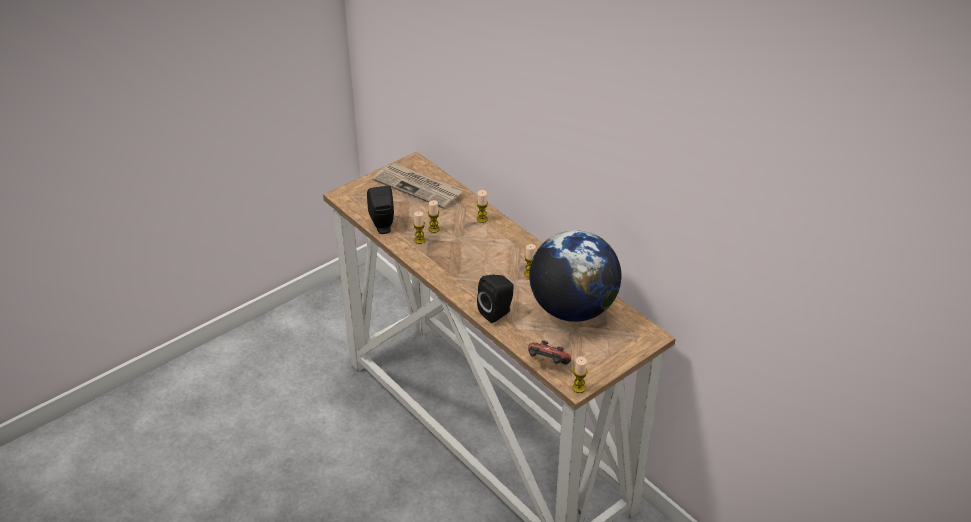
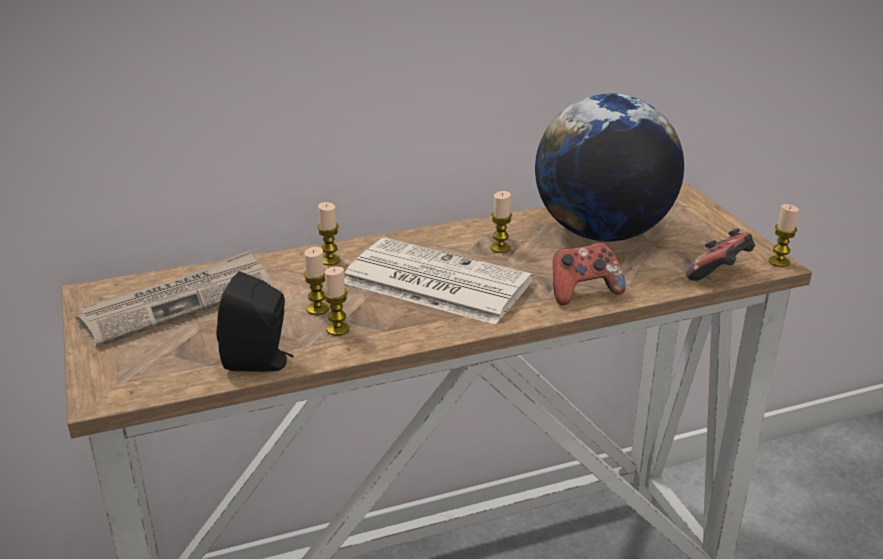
camera: 70 degrees left, 10 degrees down
(479, 258) = (433, 282): none -> newspaper
(497, 312) = (583, 292): black speaker -> game controller

